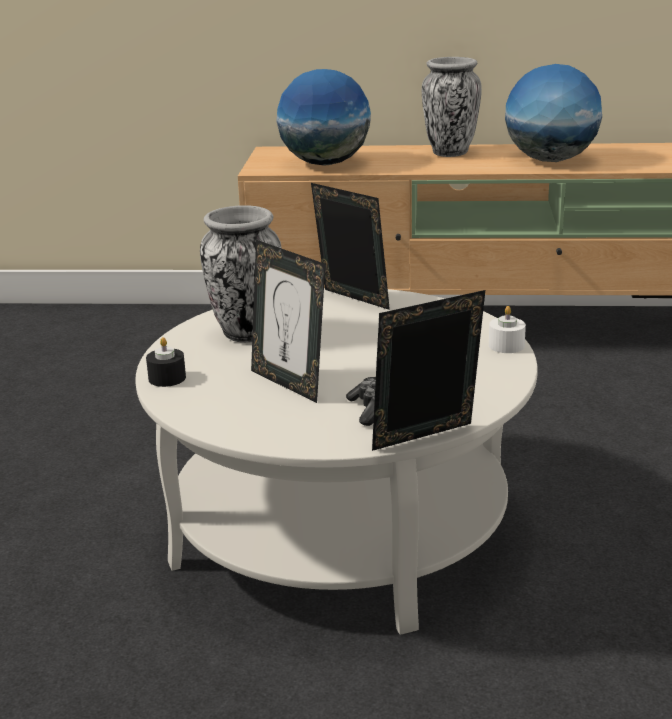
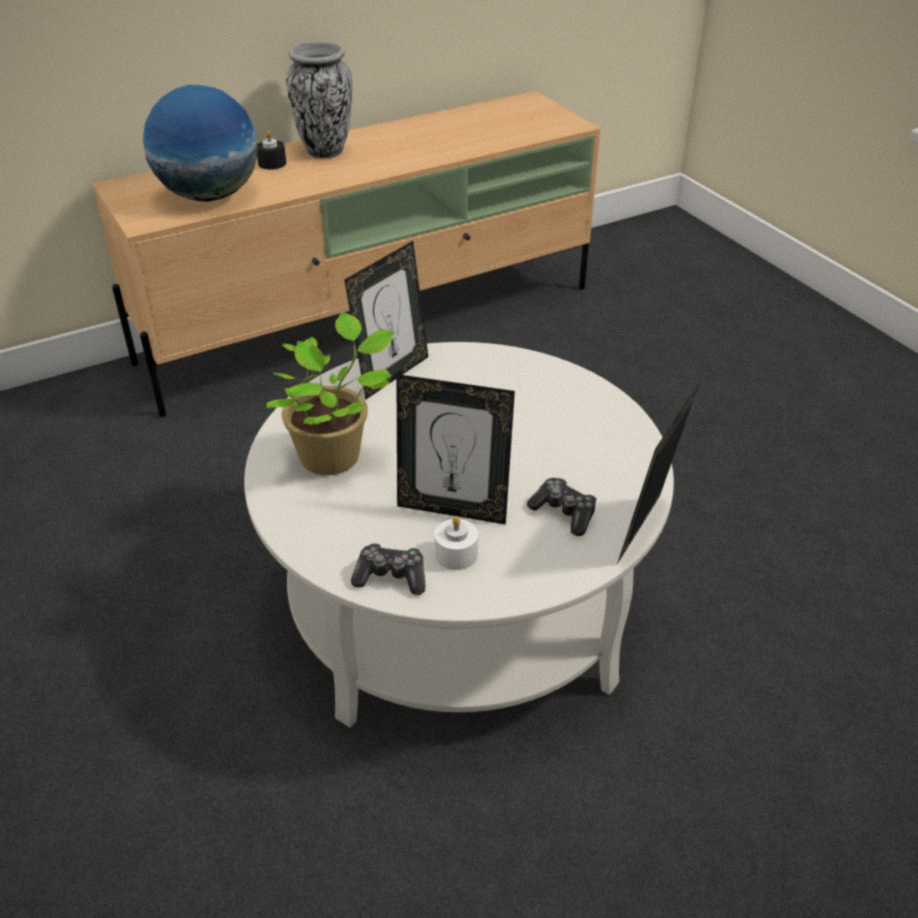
camera: 35 degrees left, 15 degrees up
(167, 378) = (322, 550): black candle -> black candle (272, 163)
(193, 405) = (391, 576): none -> game controller
(246, 334) = (335, 456): vase -> potted plant
(351, 301) = (392, 374): picture frame -> picture frame turned 120 degrees clockwise
(506, 345) = (589, 387): white candle -> white candle (456, 554)
(550, 160) = (434, 143): globe -> none

